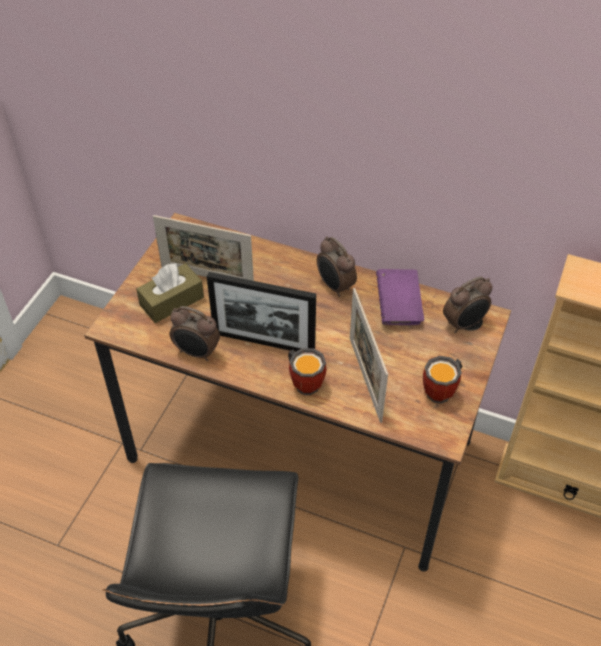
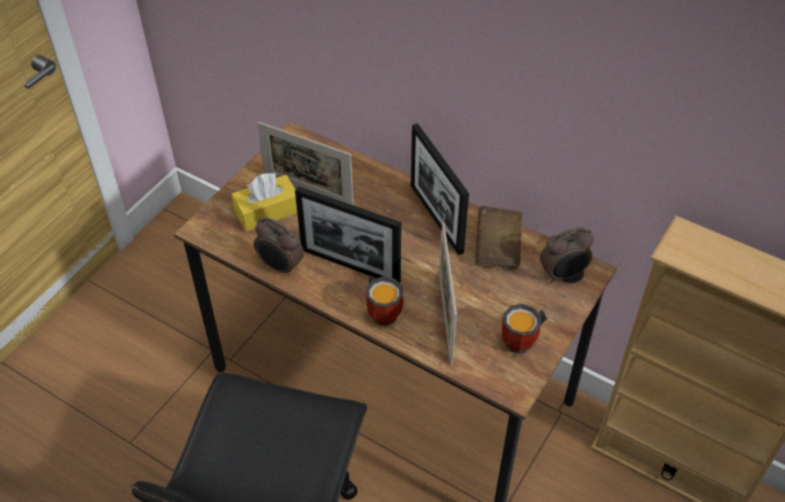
camera: 10 degrees right, 0 degrees up
(172, 301) = (267, 211): brown tissue box -> yellow tissue box
(335, 286) = (436, 218): alarm clock -> picture frame
(398, 307) = (497, 248): purple book -> brown book

